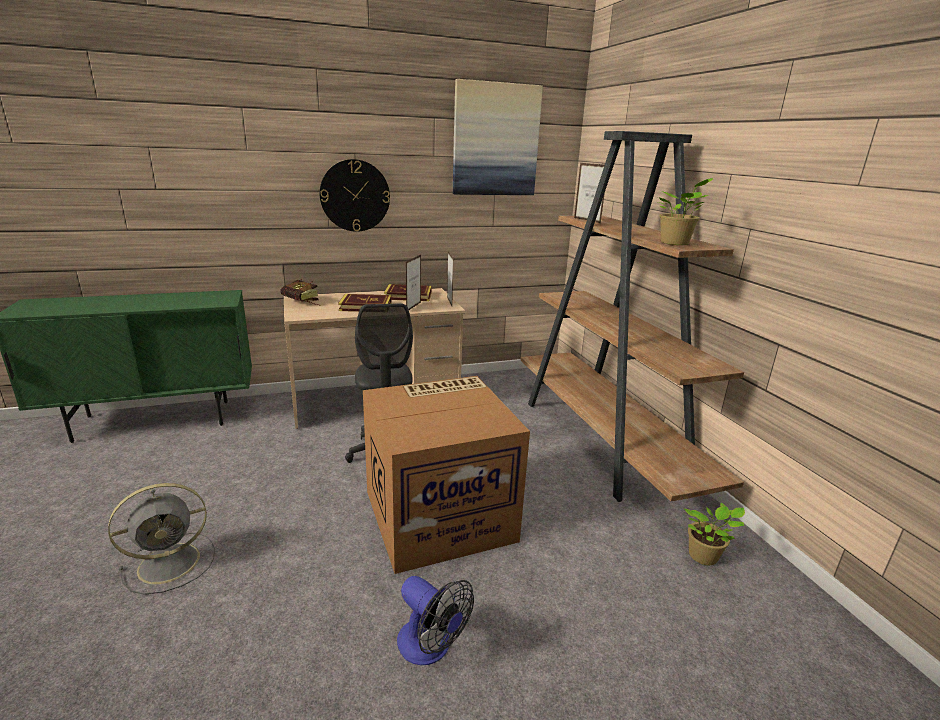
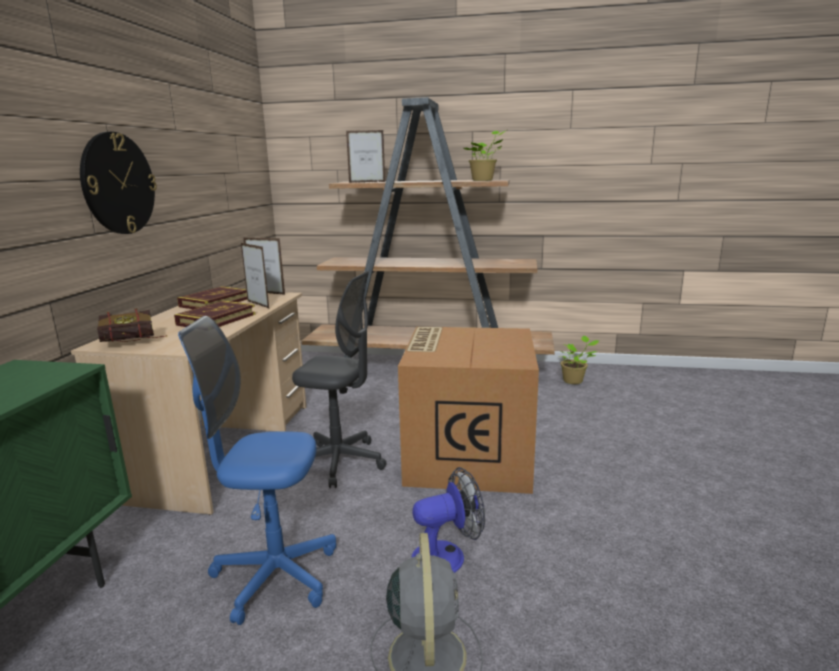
camera: 60 degrees left, 5 degrees down
(240, 475) = (275, 576): none -> blue office chair
(431, 647) = (621, 493): fan -> fan (447, 555)
(495, 140) = (218, 114): picture -> none

